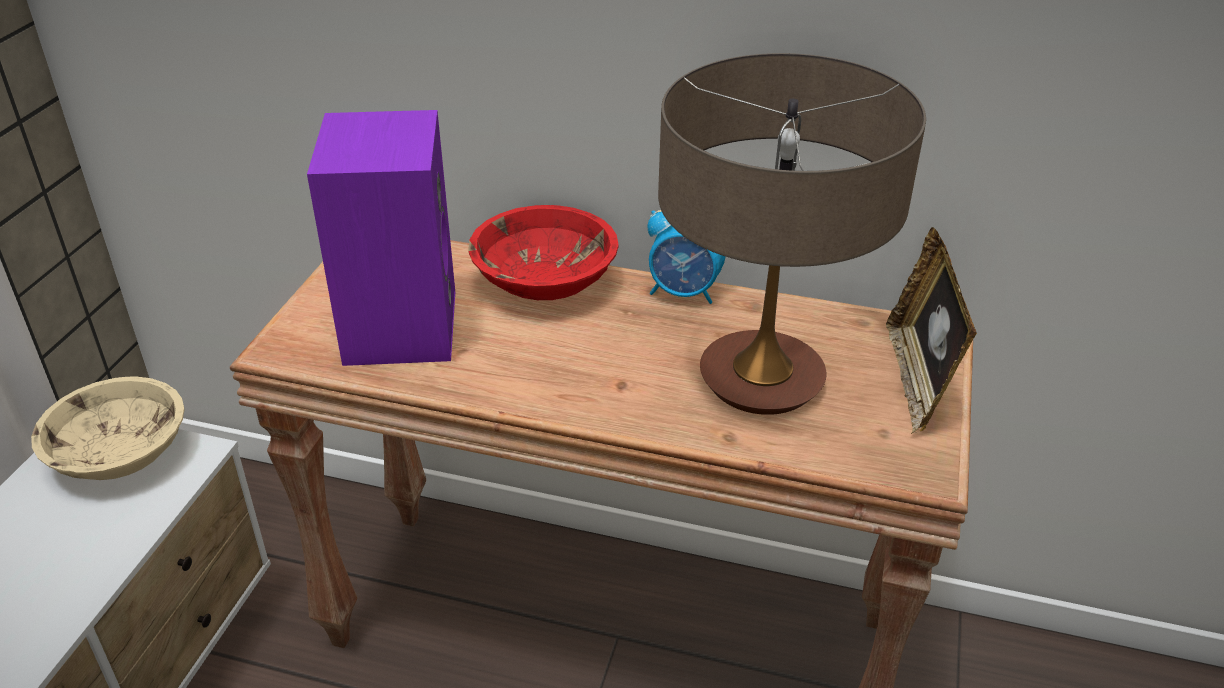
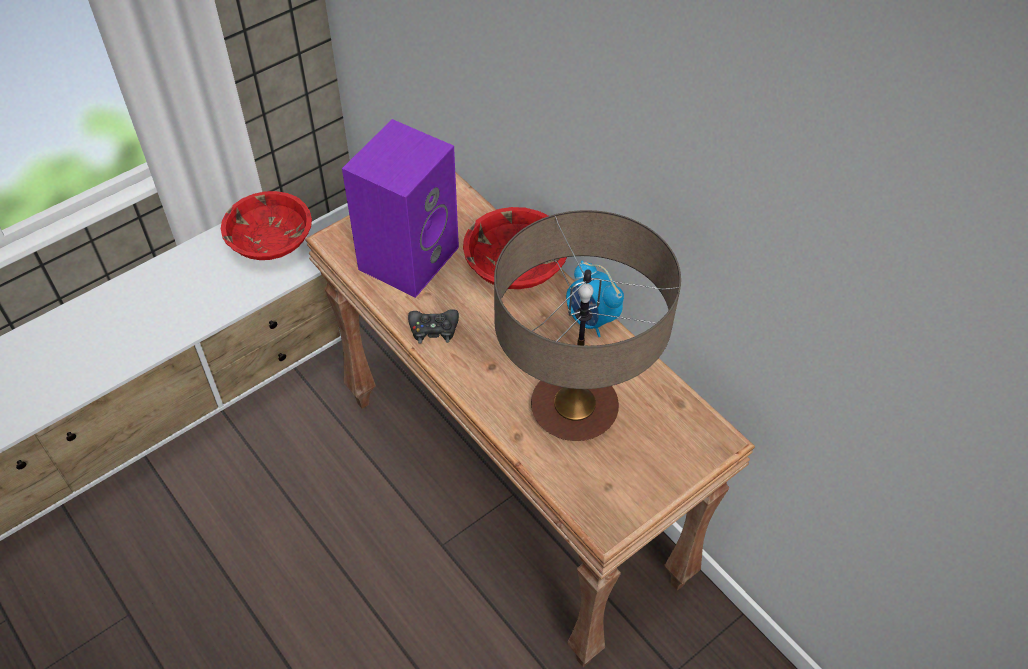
camera: 35 degrees right, 15 degrees up
(120, 455) = (270, 242): beige bowl -> red bowl
(508, 381) = (433, 329): none -> black game controller
(917, 379) = (669, 464): picture frame -> none

